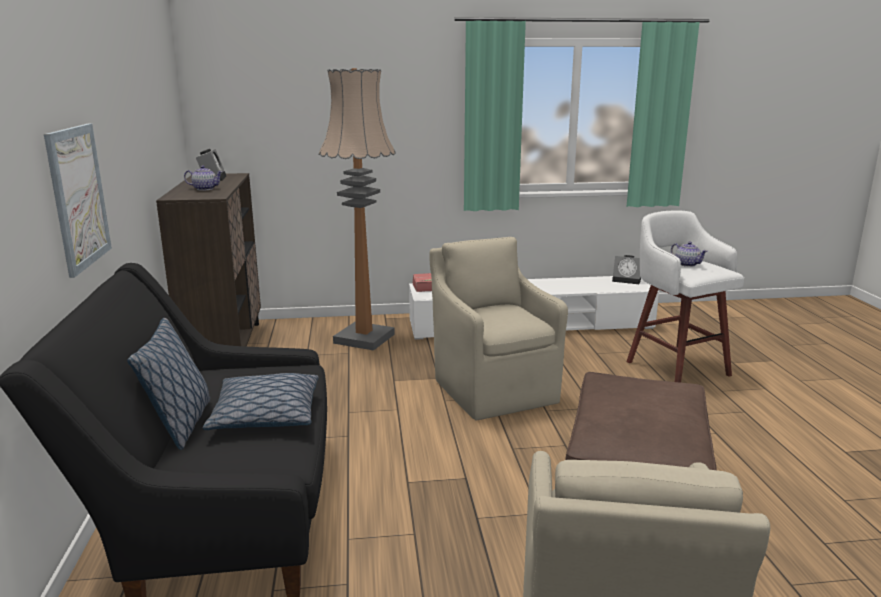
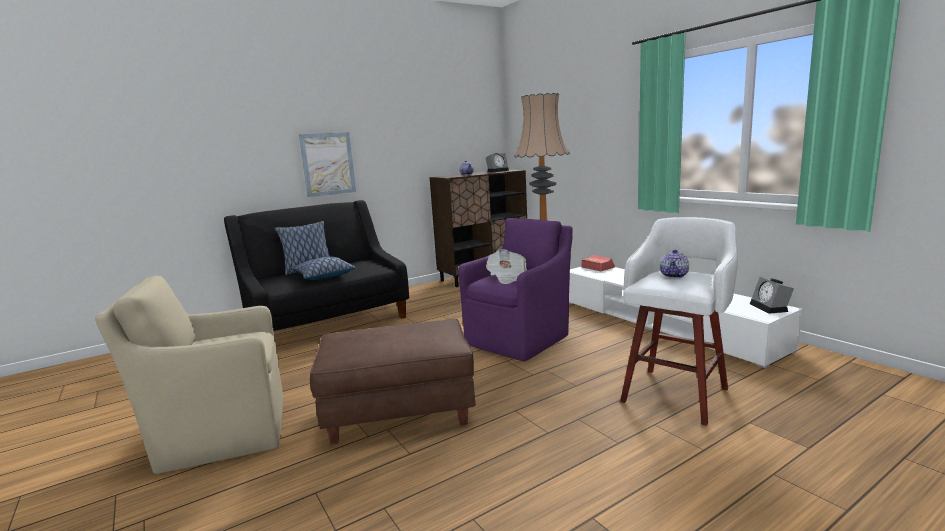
camera: 65 degrees right, 5 degrees down
(493, 389) = (519, 339): beige armchair -> purple armchair
(509, 316) = (507, 278): none -> newspaper

